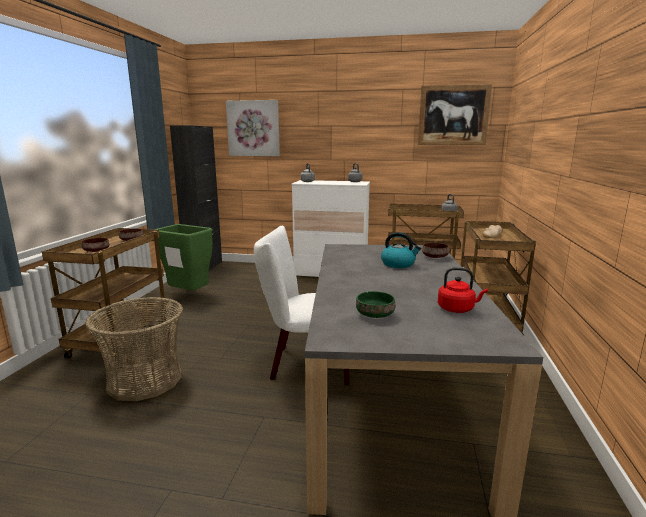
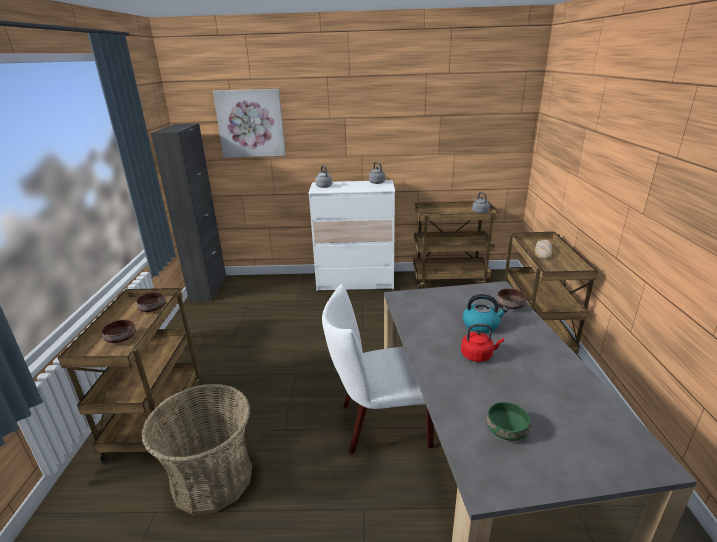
camera: 10 degrees left, 10 degrees up
(188, 295) = (208, 336): green trash can -> none
(453, 115) = (482, 103): picture -> none
(457, 309) = (580, 406): red kettle -> red kettle (478, 355)

